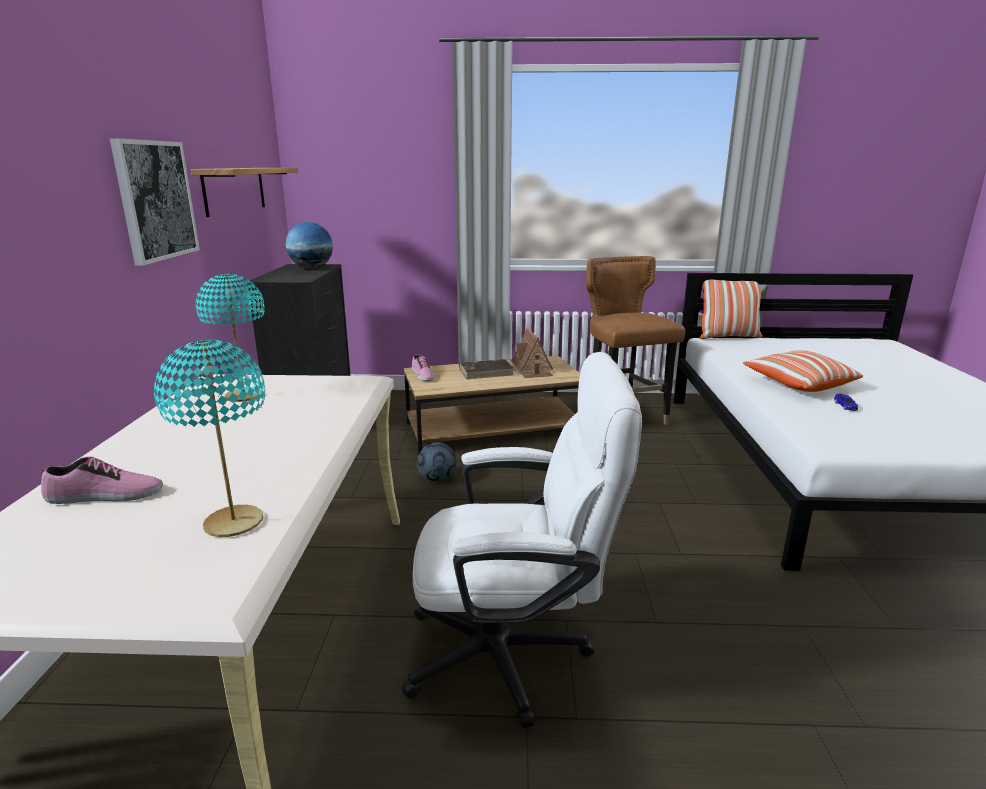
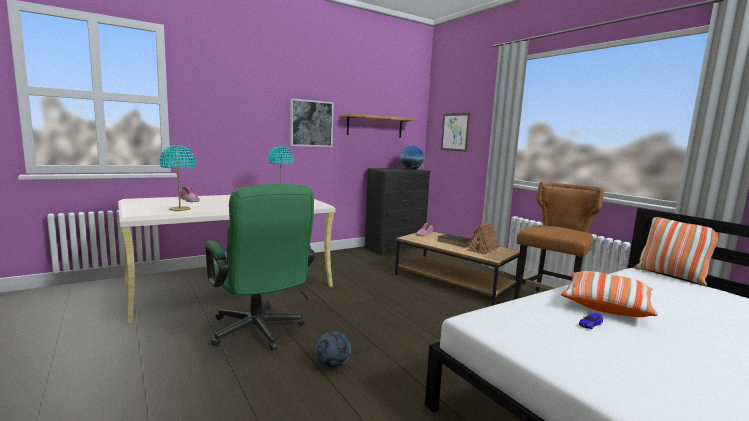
camera: 55 degrees right, 10 degrees down
(363, 189) = (455, 132): none -> picture
(437, 479) = (380, 283): football -> football (333, 365)
(514, 654) = (259, 333): white office chair -> green office chair

